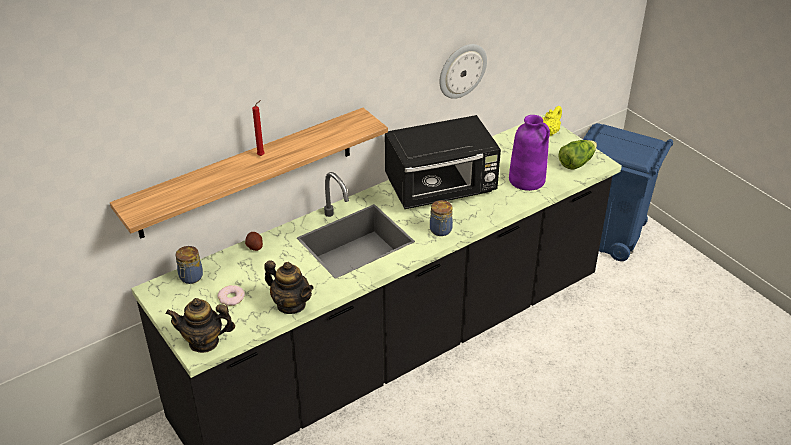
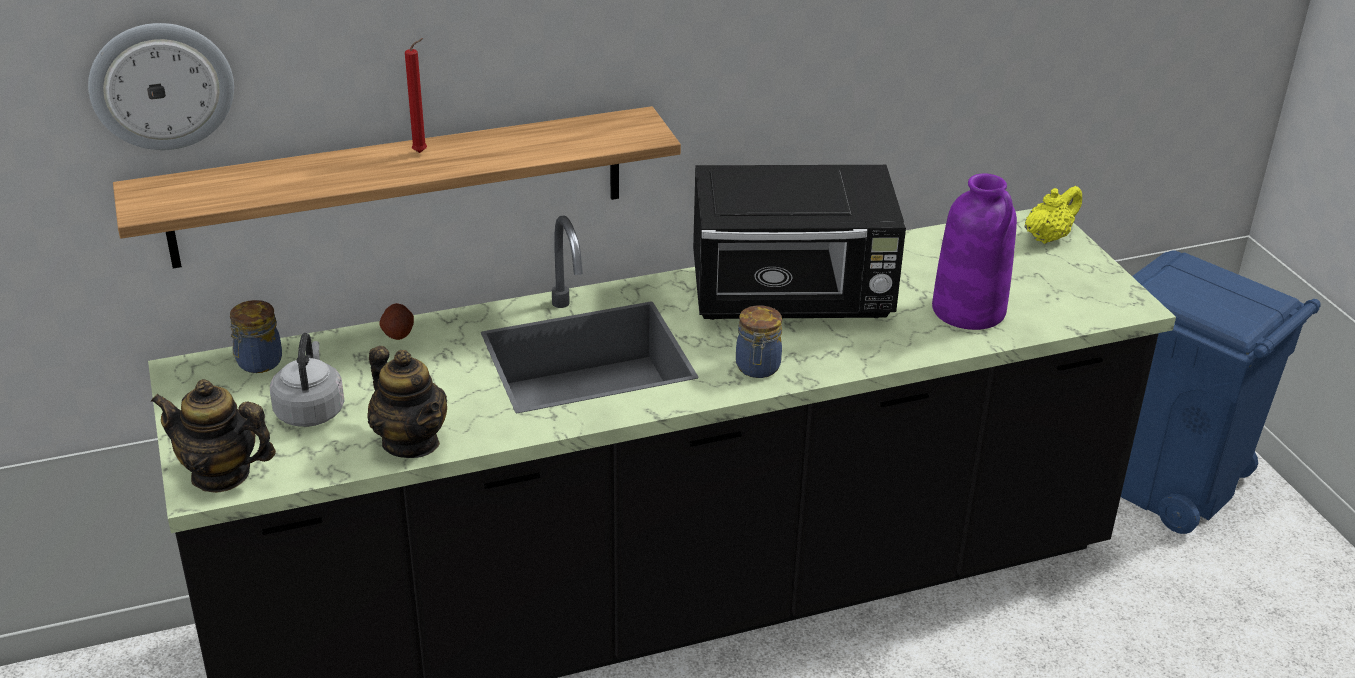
camera: 15 degrees right, 5 degrees down
(231, 298) = (310, 410): donut -> grey kettle
(462, 70) = (873, 75): wall clock -> wall clock (161, 85)
(576, 162) = (1083, 296): lettuce -> none

